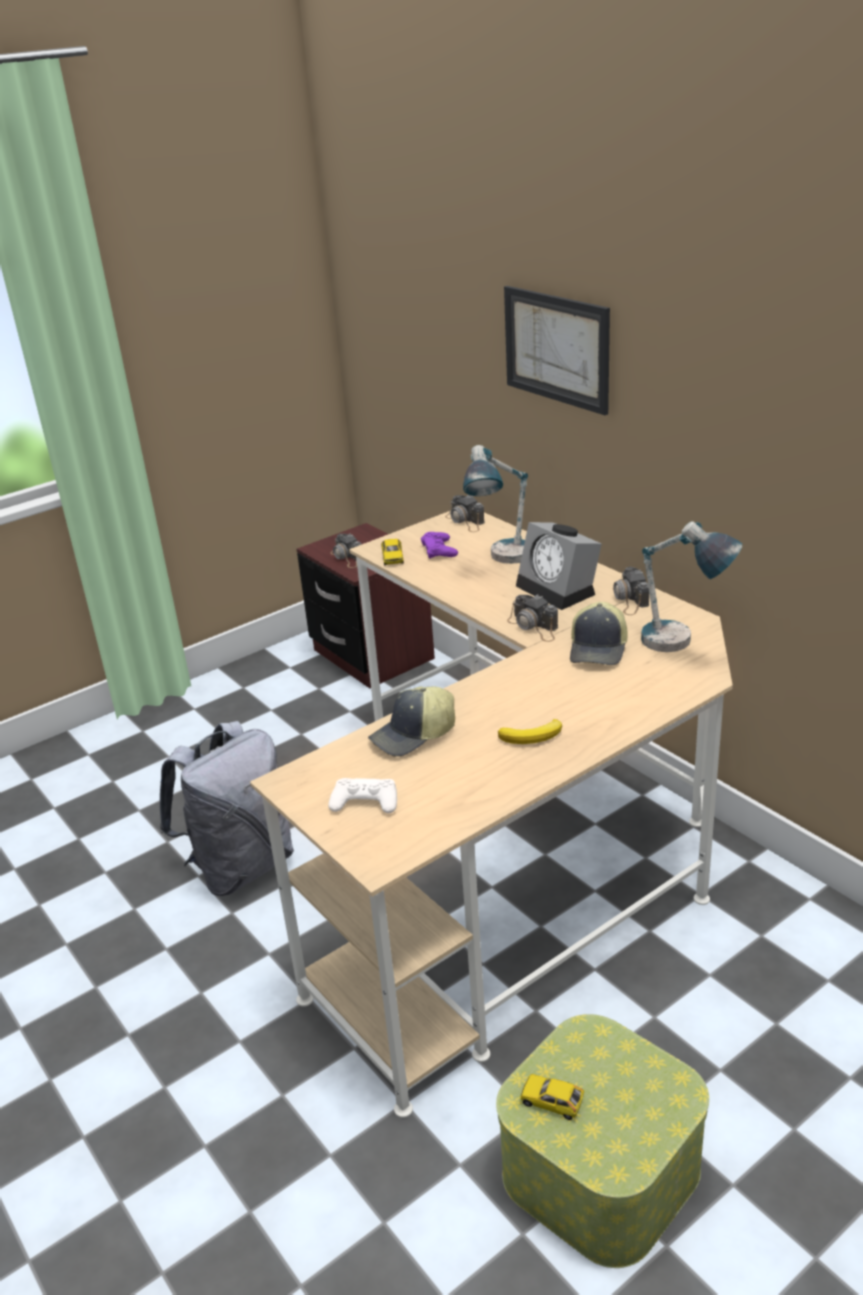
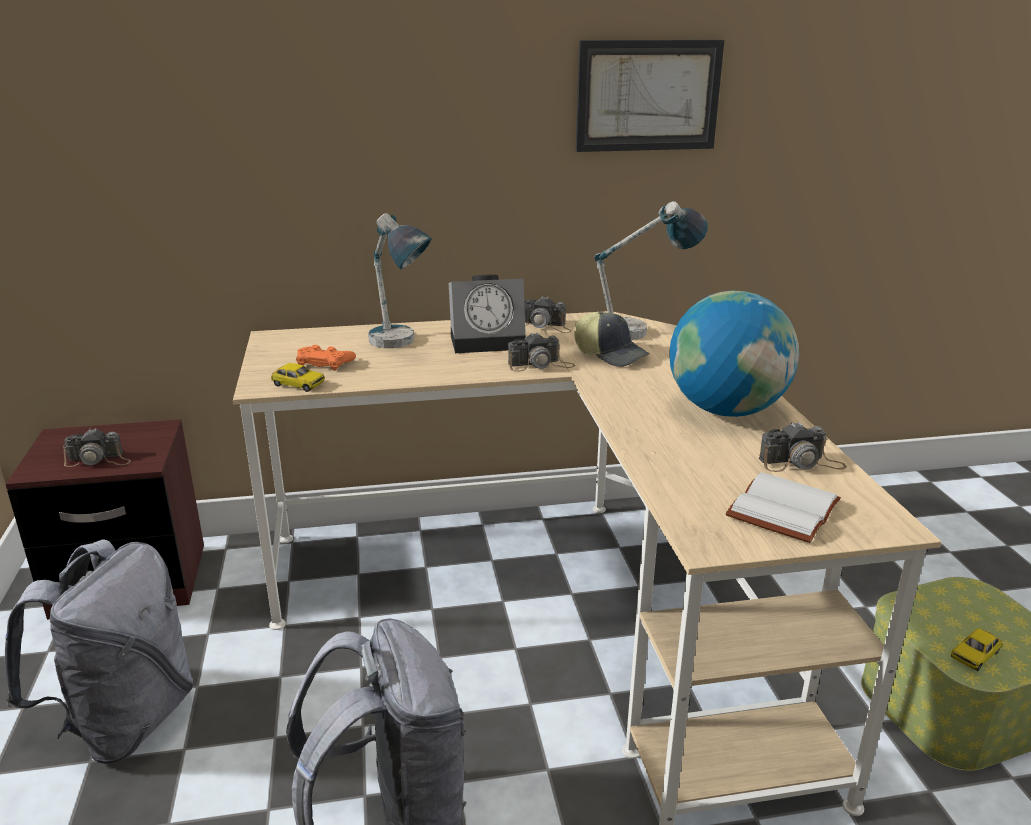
camera: 65 degrees left, 5 degrees down
(256, 726) = (125, 721): none -> grey backpack
(365, 801) = (780, 508): white game controller -> white book
(414, 735) = (677, 457): cap -> none
(439, 550) = (325, 362): purple game controller -> orange game controller
(465, 521) = (288, 339): camera -> camera (801, 463)
(533, 736) = (726, 410): banana -> globe
(557, 348) = (383, 110): picture -> picture (648, 96)

